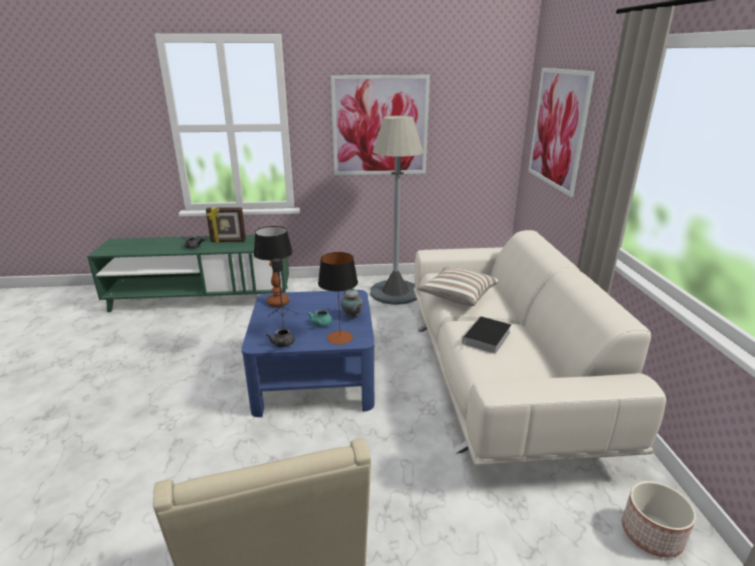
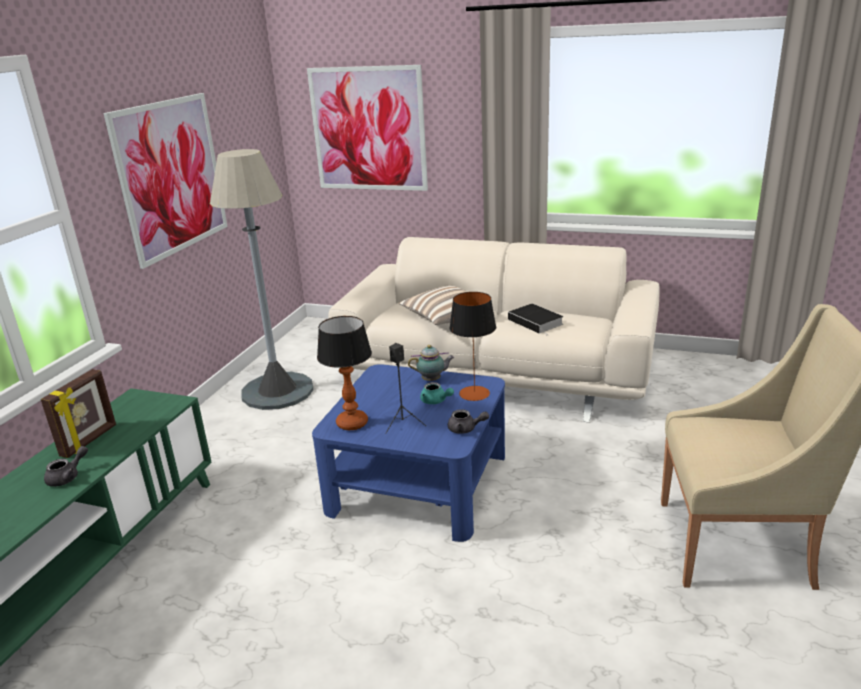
camera: 65 degrees left, 0 degrees up
(652, 534) = (694, 372): planter -> none

